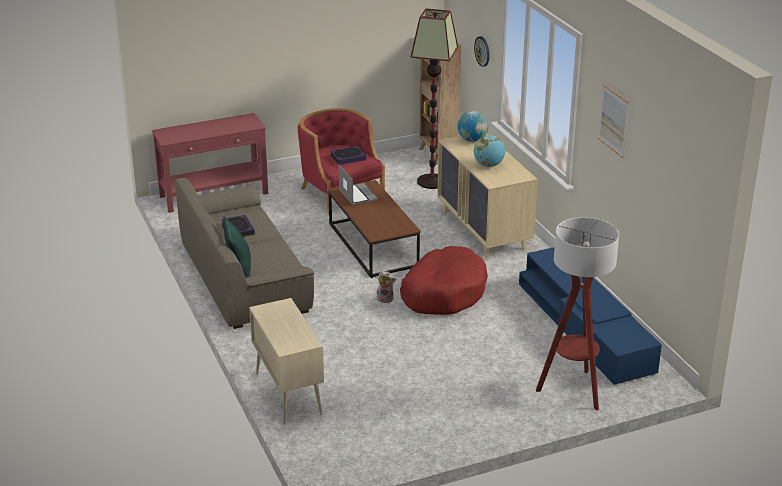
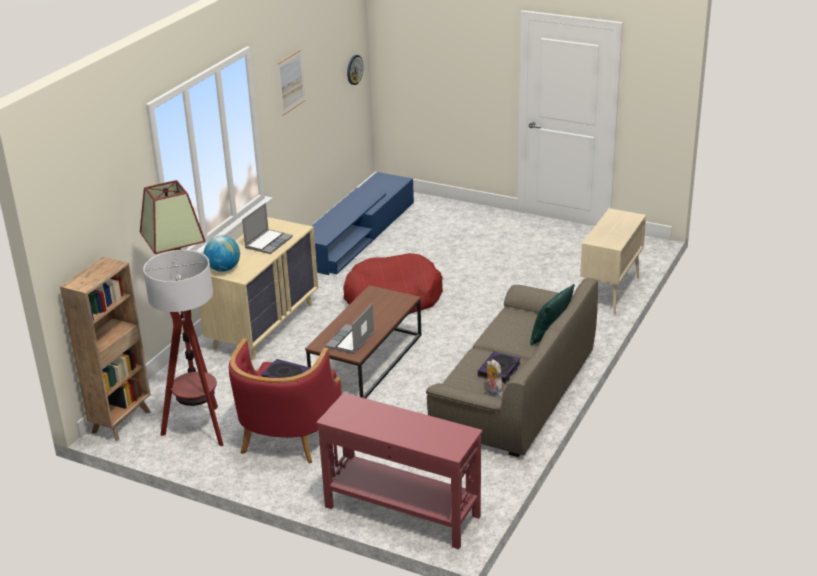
camera: 130 degrees left, 0 degrees up
(385, 299) = (440, 315): plush toy -> plush toy (493, 393)
(482, 51) = (131, 222): wall clock -> wall clock (354, 69)
(489, 165) = (268, 242): globe -> laptop
(573, 390) = (438, 212): floor lamp -> floor lamp (200, 429)

